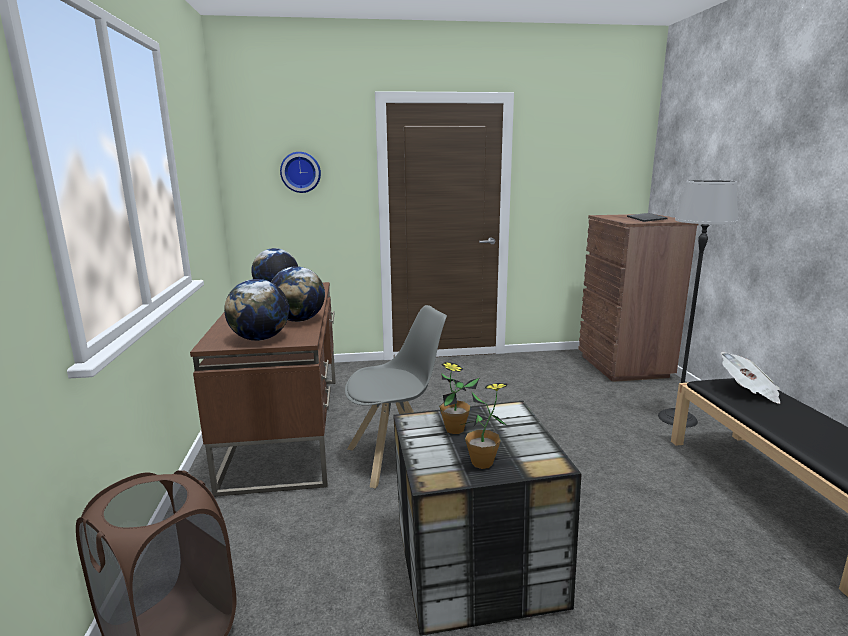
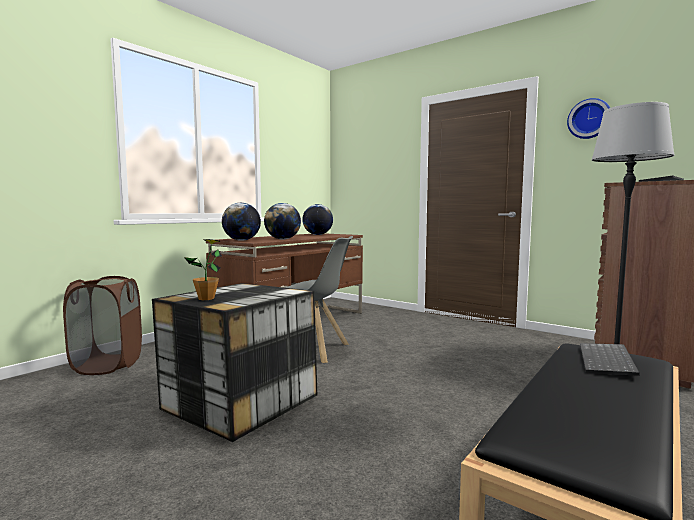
camera: 45 degrees right, 10 degrees down
(300, 172) = (372, 161): wall clock -> wall clock (589, 119)
(454, 429) = (241, 290): potted plant -> none
(749, 392) = (608, 361): newspaper -> keyboard

